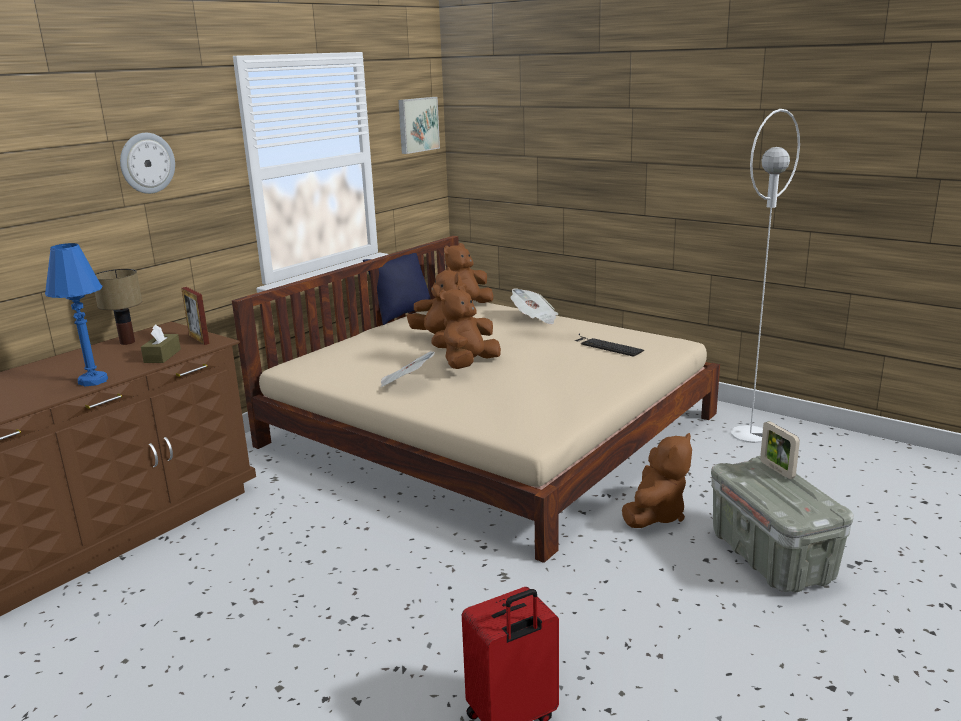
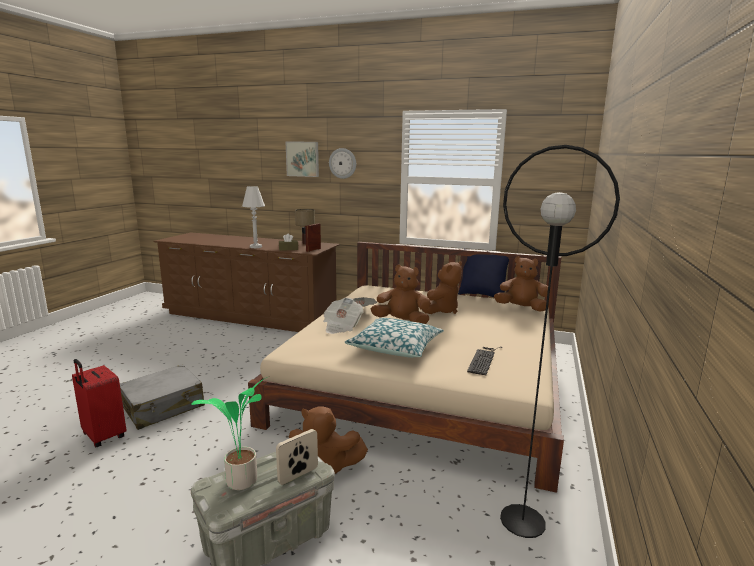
camera: 70 degrees right, 5 degrees down
(93, 381) = (255, 247): blue table lamp -> white table lamp
(417, 124) = (558, 166): picture -> picture (303, 159)
(436, 653) = (164, 407): none -> grey suitcase
(535, 319) = (523, 330): newspaper -> newspaper (341, 327)
(550, 378) = (395, 347): none -> pillow
(750, 434) = (522, 521): white floor lamp -> black floor lamp
(790, 499) = (241, 482): none -> potted plant

